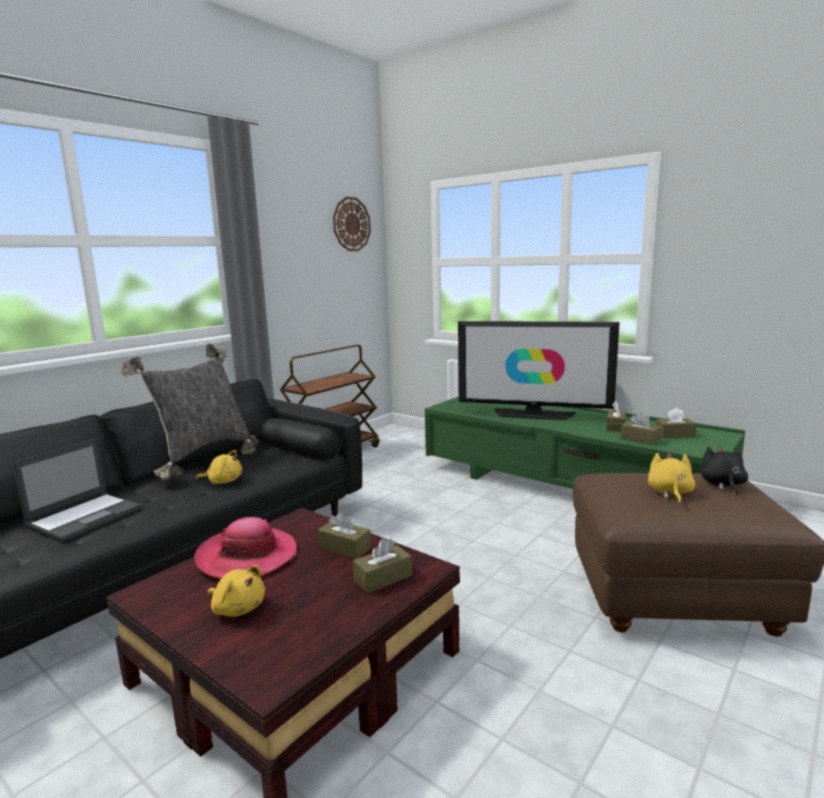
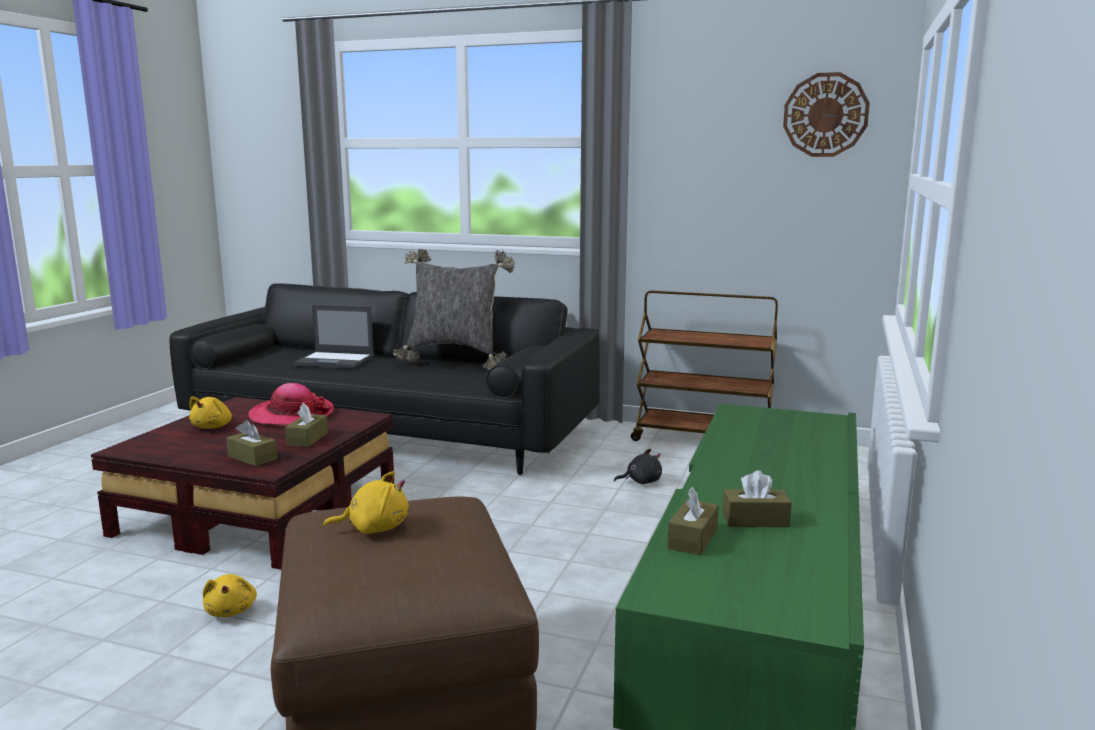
camera: 70 degrees right, 0 degrees up
(223, 481) = (418, 377): yellow plush toy -> yellow plush toy (231, 611)
(533, 414) = (763, 461): television -> none
(675, 435) = (754, 570): brown tissue box -> none
(722, 485) = (418, 565): black plush toy -> black plush toy (641, 482)

